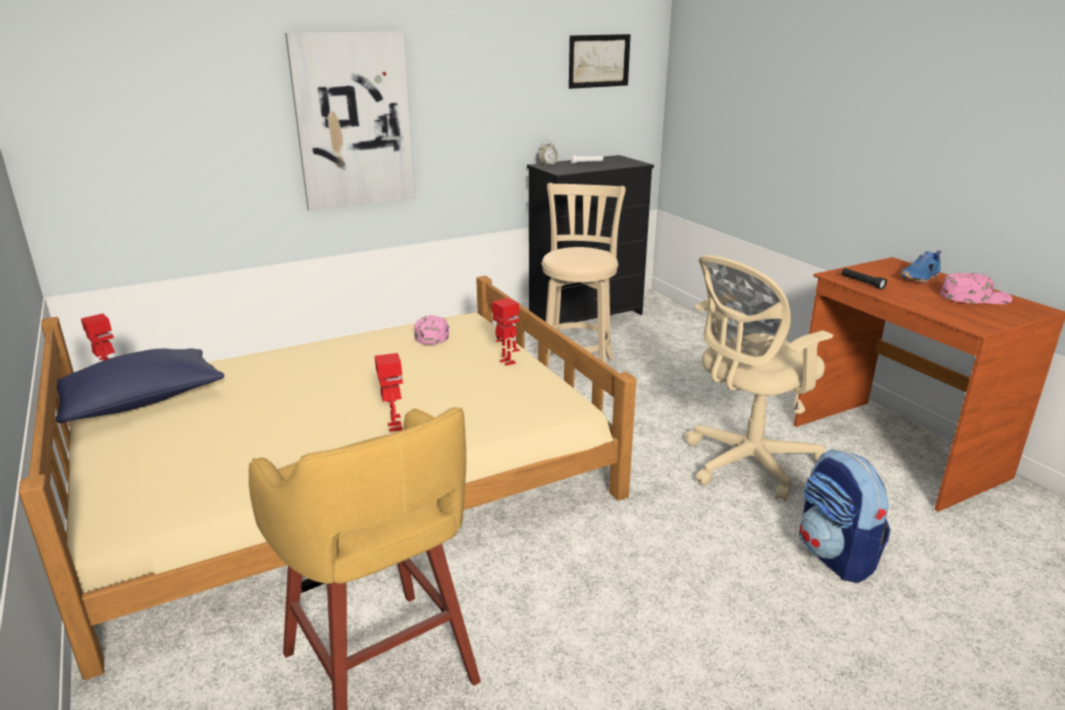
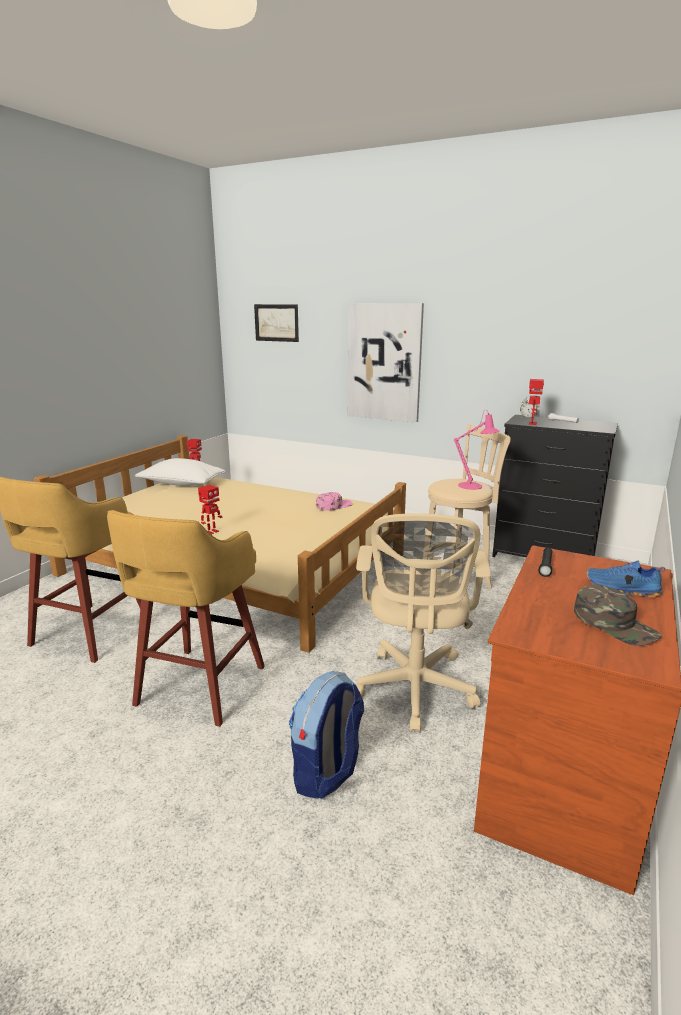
camera: 55 degrees right, 5 degrees down
(140, 403) = (181, 484): blue pillow -> white pillow
(506, 362) = (326, 532): toy robot -> toy robot (532, 423)
(593, 252) = (473, 486): none -> pink table lamp
(599, 61) = (603, 333): picture -> picture (276, 322)
(630, 597) = (198, 688): none -> yellow stool
(746, 464) = (415, 691): beige office chair -> beige office chair turned 105 degrees counterclockwise
(974, 297) = (615, 624): pink cap -> green cap

